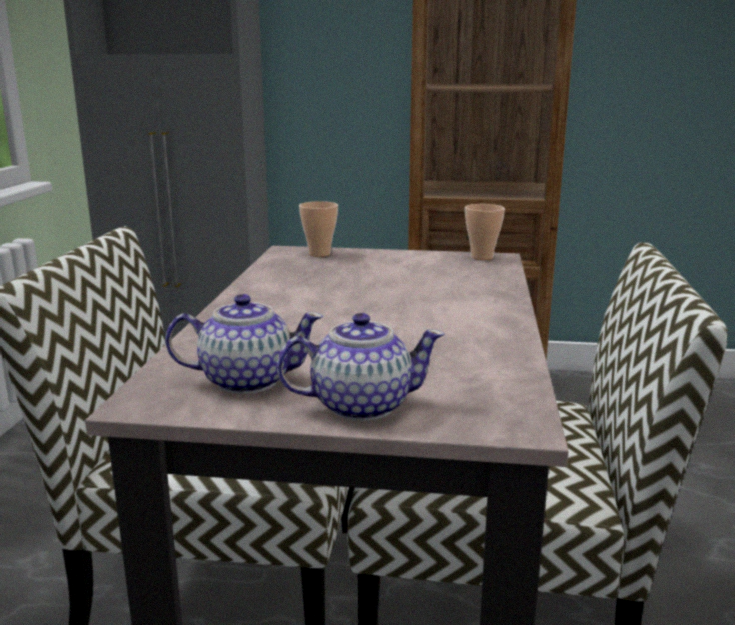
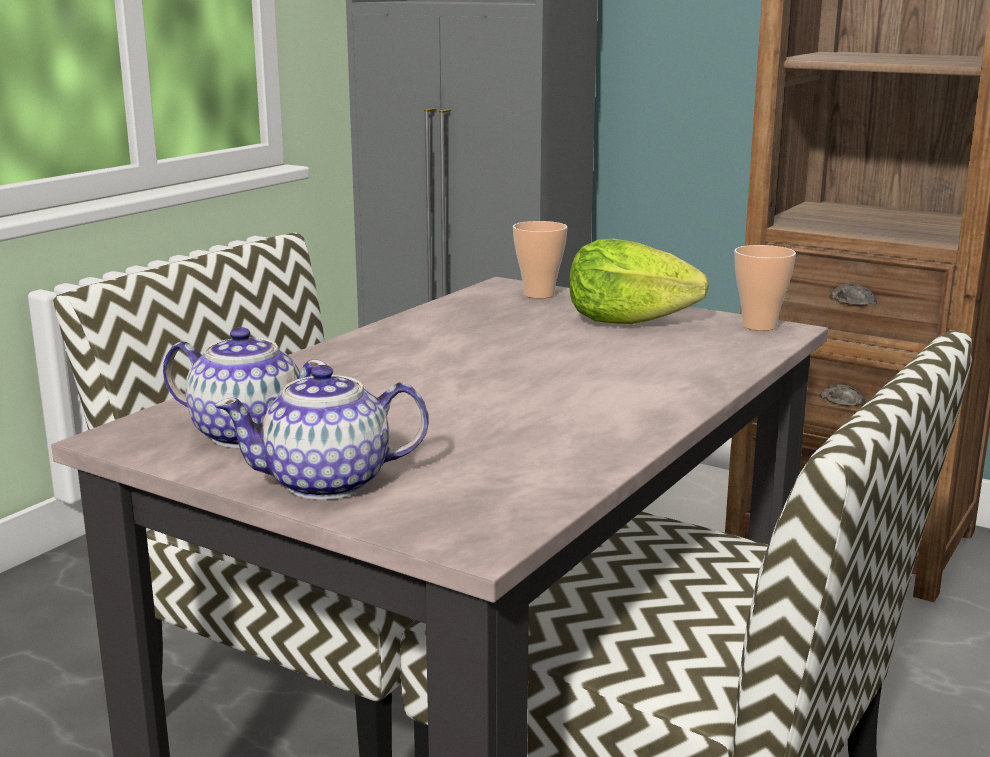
camera: 25 degrees right, 0 degrees up
(360, 405) = (329, 483): teapot -> teapot turned 150 degrees clockwise
(401, 264) = (627, 321): none -> lettuce

